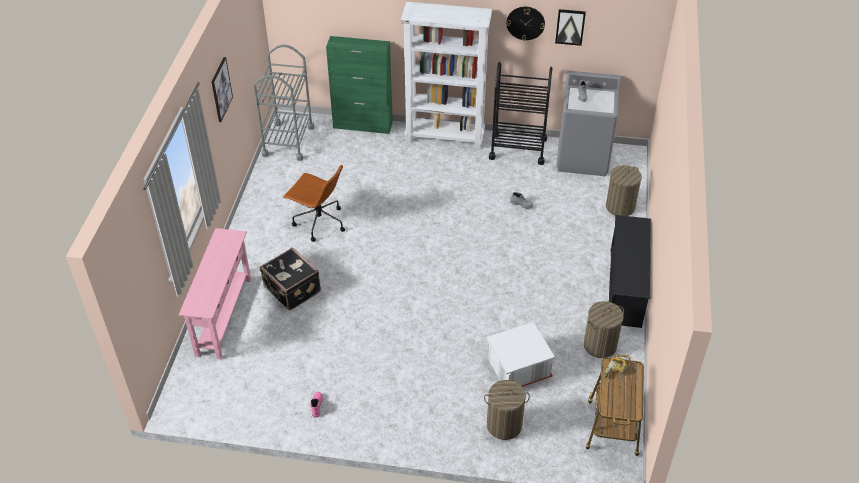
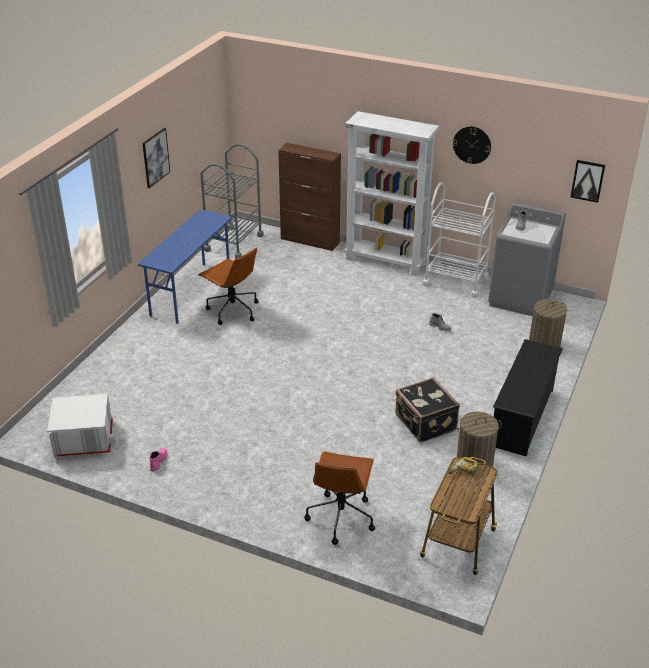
camera: 15 degrees right, 10 degrees down
(223, 316) = (106, 370): pink console table -> none
(269, 209) = (191, 292): none -> blue desk
(291, 290) = (180, 360): black suitcase -> black suitcase (424, 423)
(363, 125) = (310, 240): green cabinet -> brown cabinet
(504, 425) = (341, 516): laundry basket -> brown office chair
(517, 367) = (377, 467): white storage box -> white storage box (83, 439)
(518, 148) = (455, 281): black cart -> white cart
(570, 26) = (516, 153): picture -> picture (587, 180)

